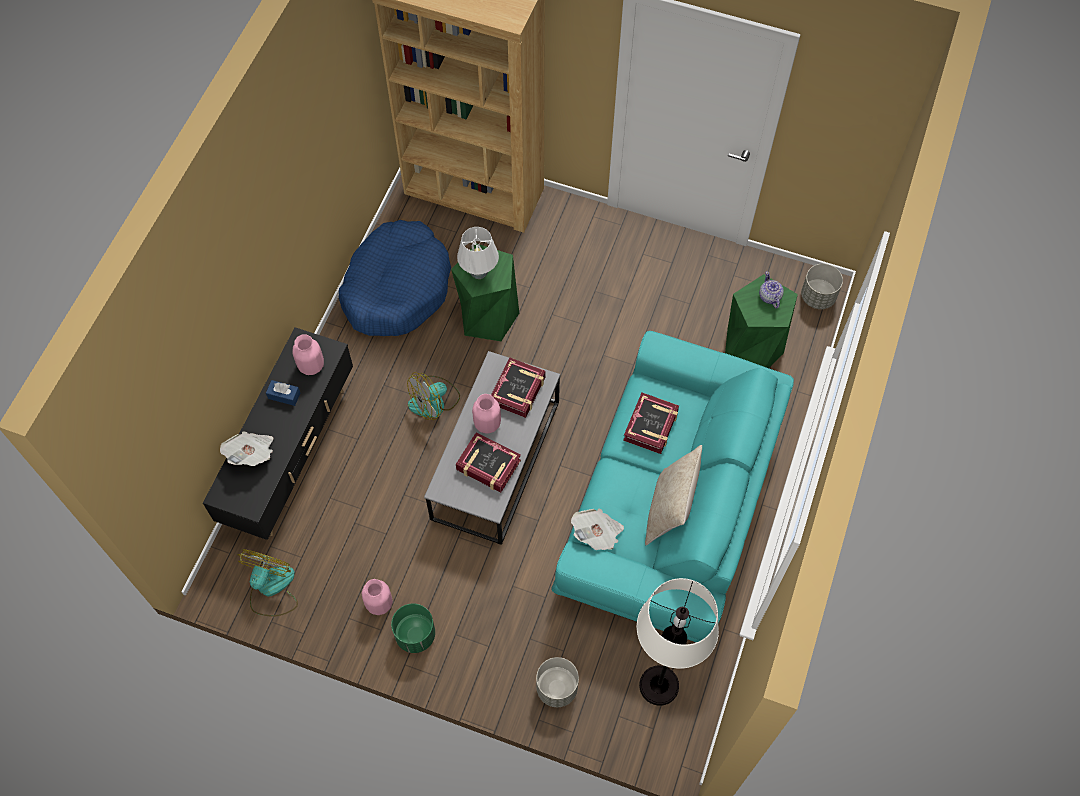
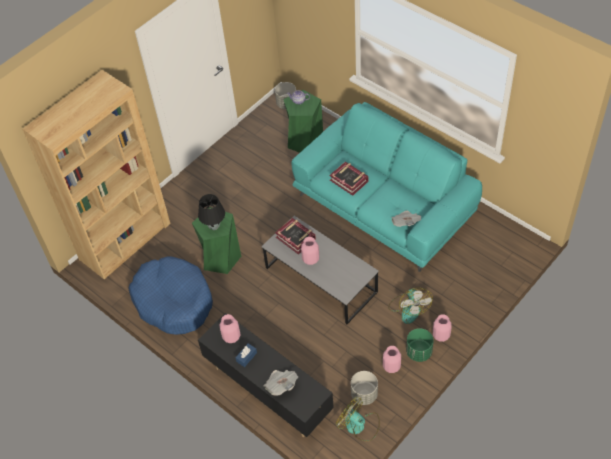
camera: 65 degrees left, 10 degrees down
(434, 402) = (266, 302): fan -> fan (408, 308)
(454, 658) = (441, 335): none -> pink vase
(479, 273) = (214, 226): white table lamp -> black table lamp
(488, 465) = (339, 266): book -> none
(557, 688) = (475, 289): grey planter -> grey planter (364, 394)
(659, 686) = (489, 242): white floor lamp -> none
(669, 510) = (404, 188): beige pillow -> none

